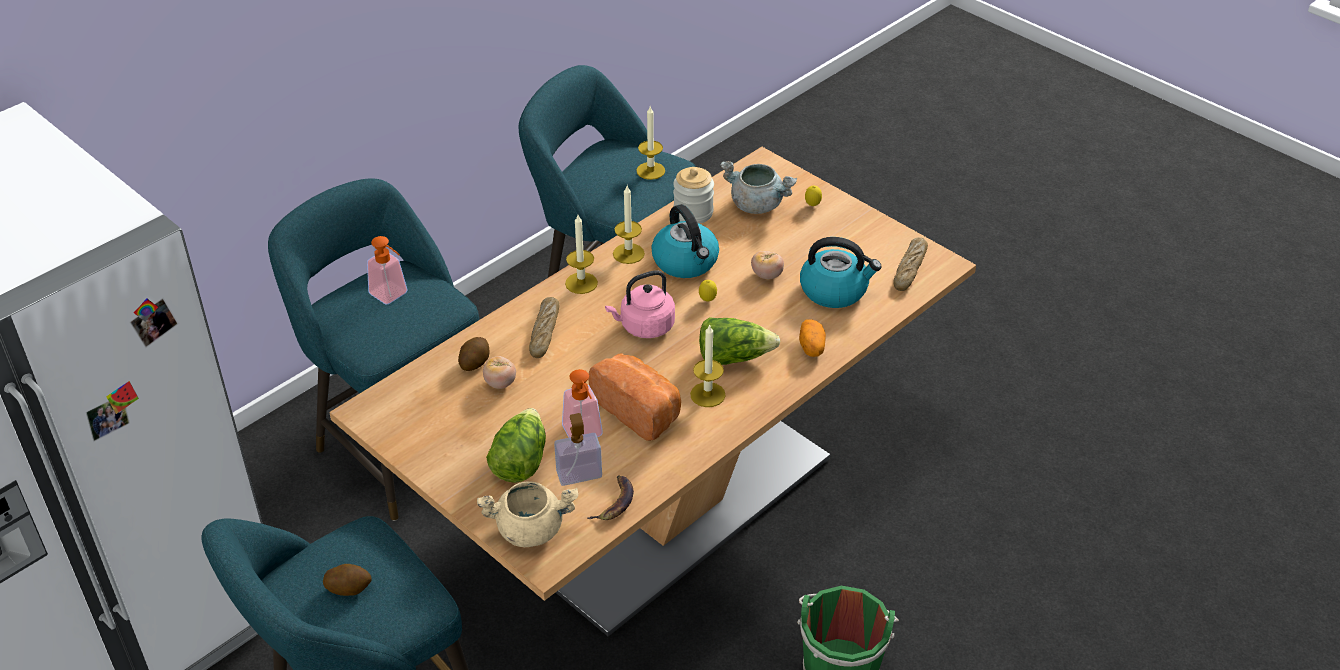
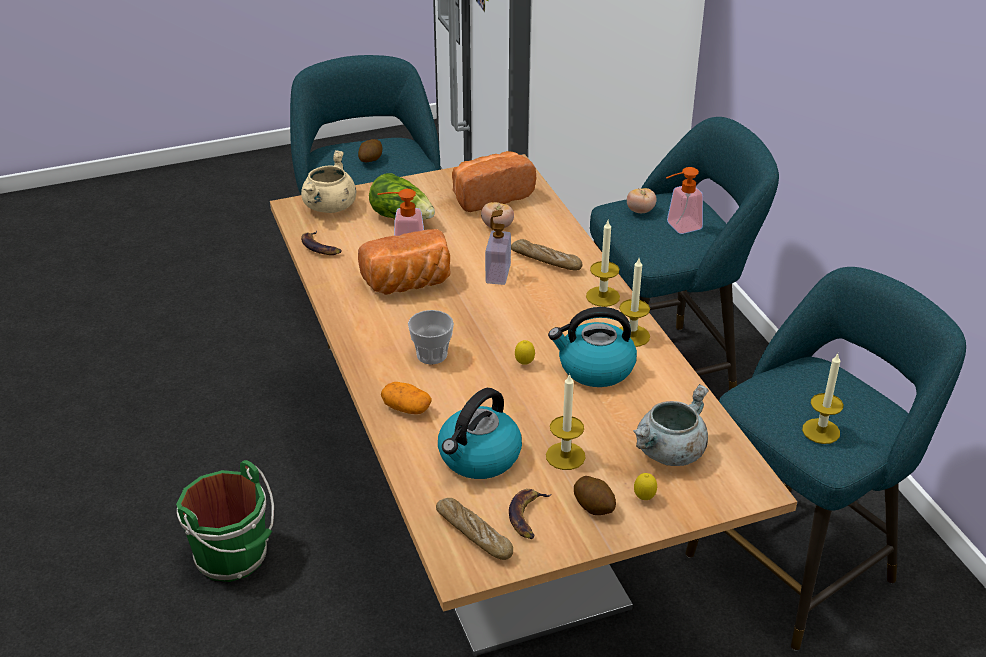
camera: 115 degrees right, 5 degrees down
(440, 408) = (490, 196): none -> bread
(474, 362) = (532, 220): potato -> potato (594, 506)
(579, 474) = (363, 239): soap dispenser -> soap dispenser (498, 274)
(644, 327) = (513, 315): pink kettle -> none
(693, 212) = (680, 399): jar -> none
(707, 394) = (395, 325): candle -> candle (565, 456)
(734, 357) = (431, 355): lettuce -> cup
(767, 275) = (537, 416): tomato -> tomato (640, 211)
(872, 250) = (528, 516): none -> banana

